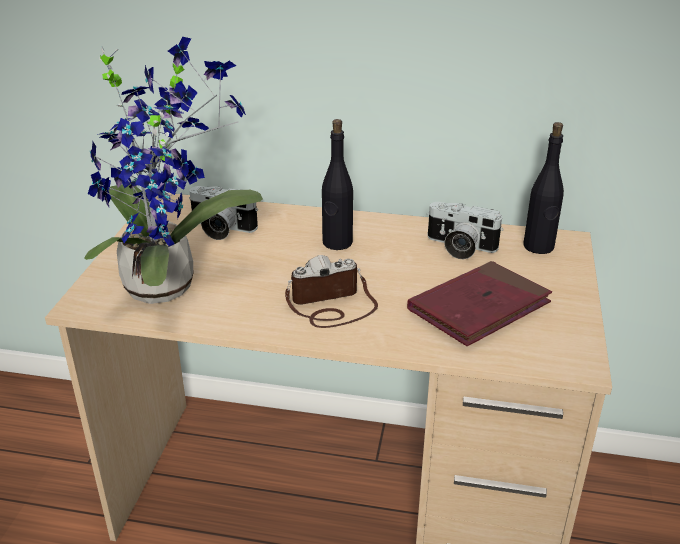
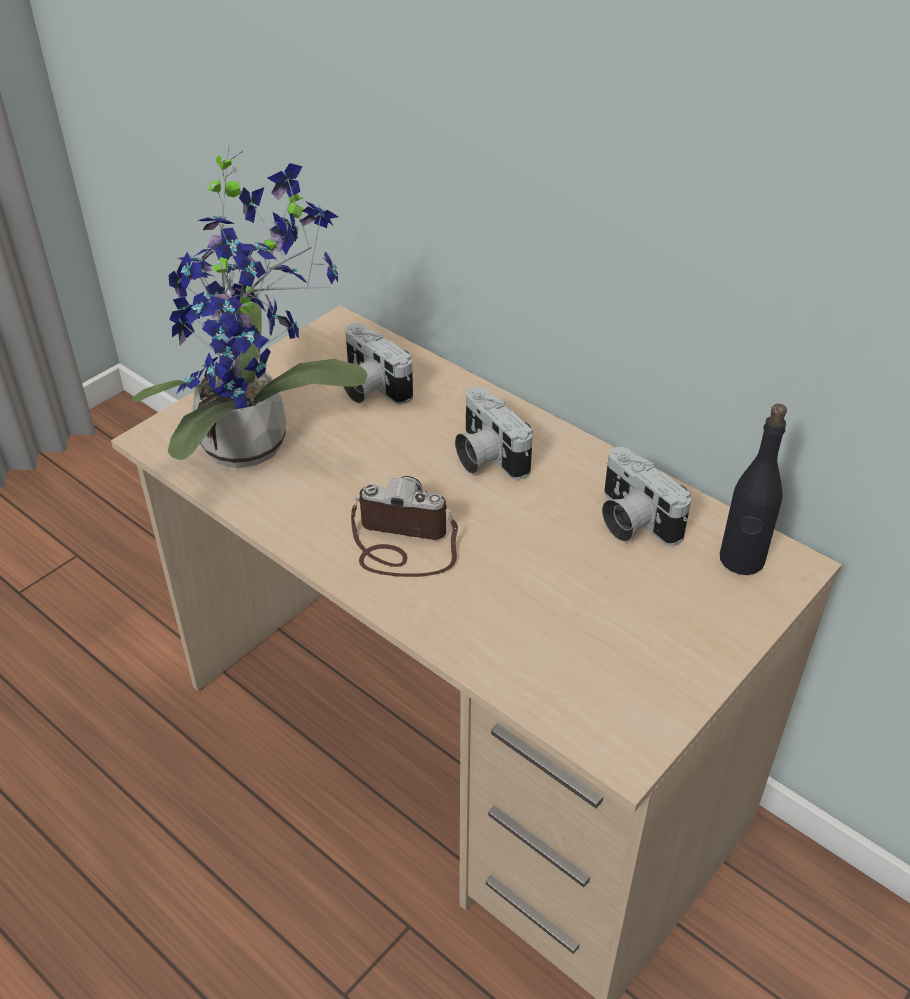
camera: 30 degrees right, 10 degrees up
(337, 243) = (485, 456): black bottle -> camera
(479, 308) = (573, 619): red book -> none

